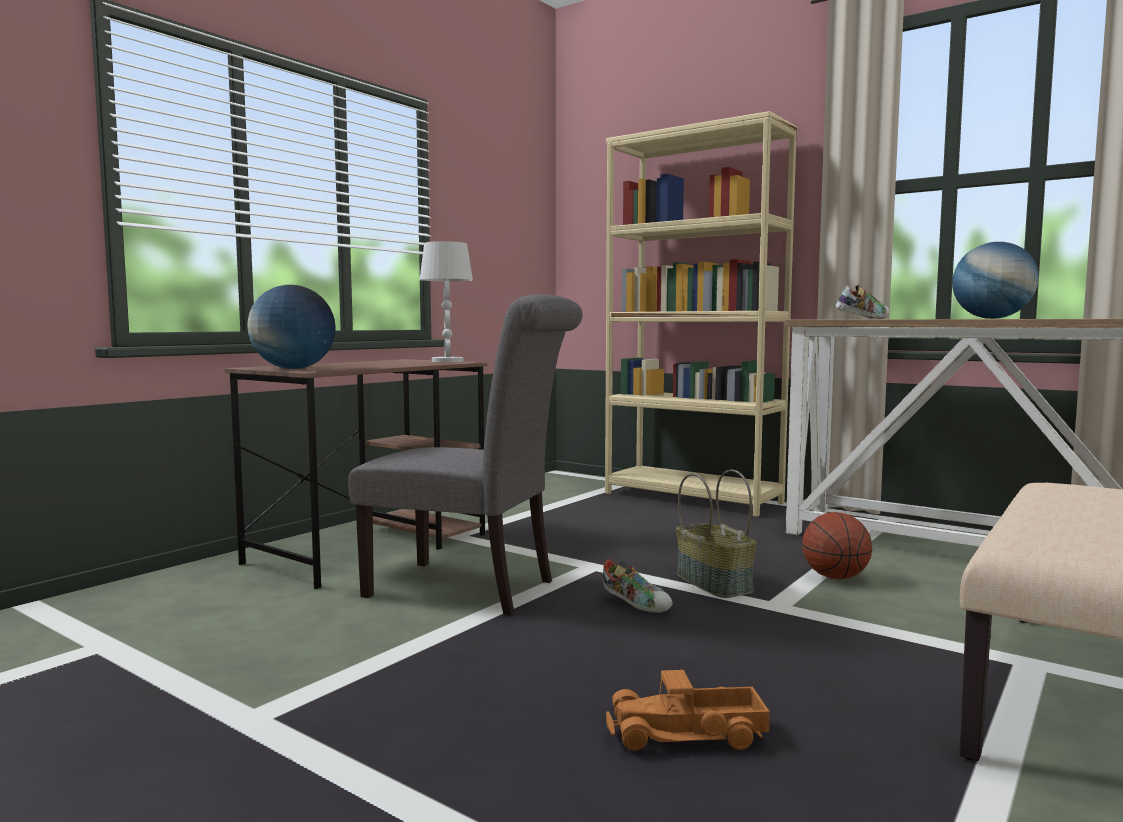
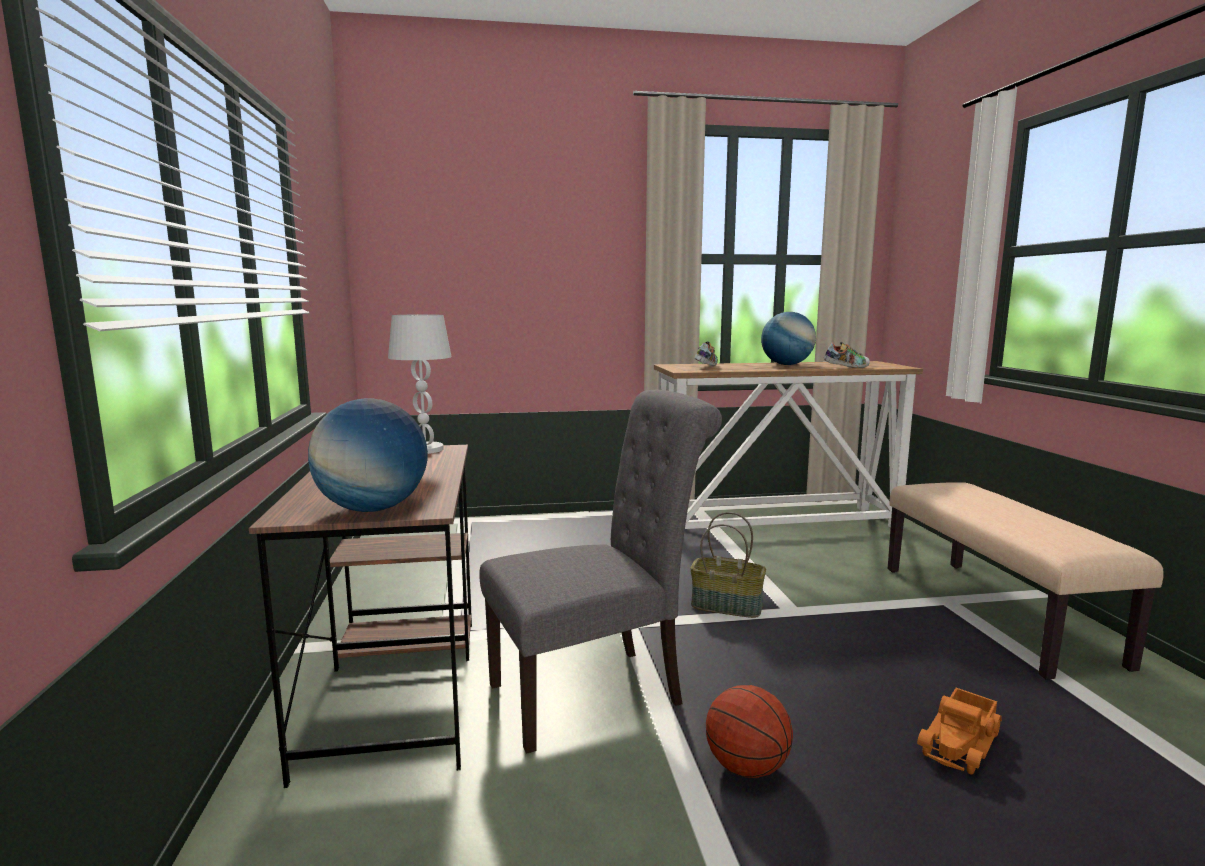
camera: 45 degrees left, 5 degrees up
(636, 605) = (728, 649): shoe -> shoe (846, 367)
(692, 498) = (549, 524): beige bookcase -> none
(835, 577) = (770, 572): basketball -> basketball (747, 767)

